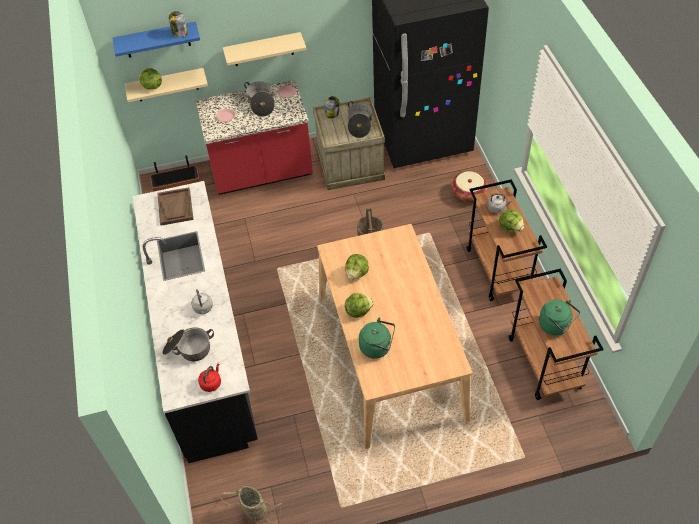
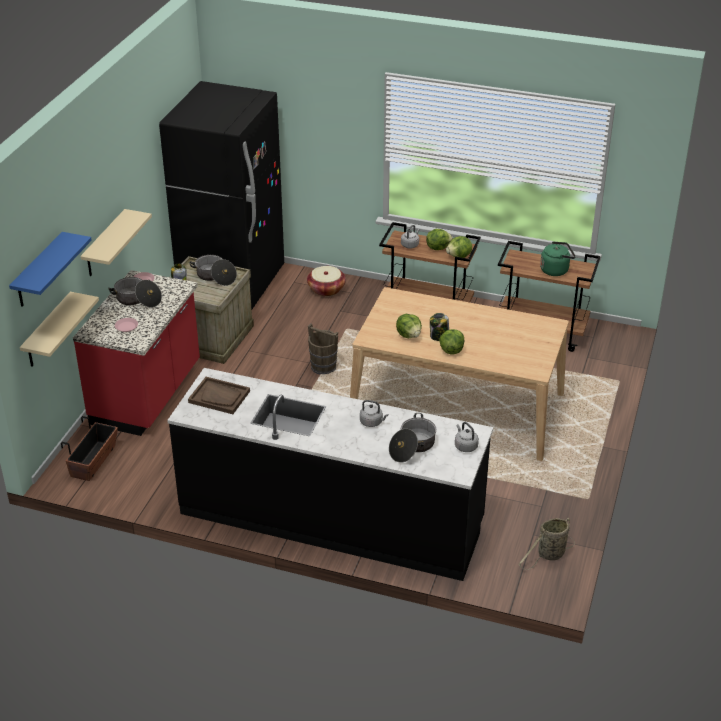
camera: 60 degrees left, 15 degrees down
(152, 86) = (52, 331): lettuce -> lettuce (459, 256)
(179, 33) = (66, 245): jar -> jar (439, 336)
(211, 383) = (465, 446): red kettle -> grey kettle
(377, 347) = (500, 355): green kettle -> none

